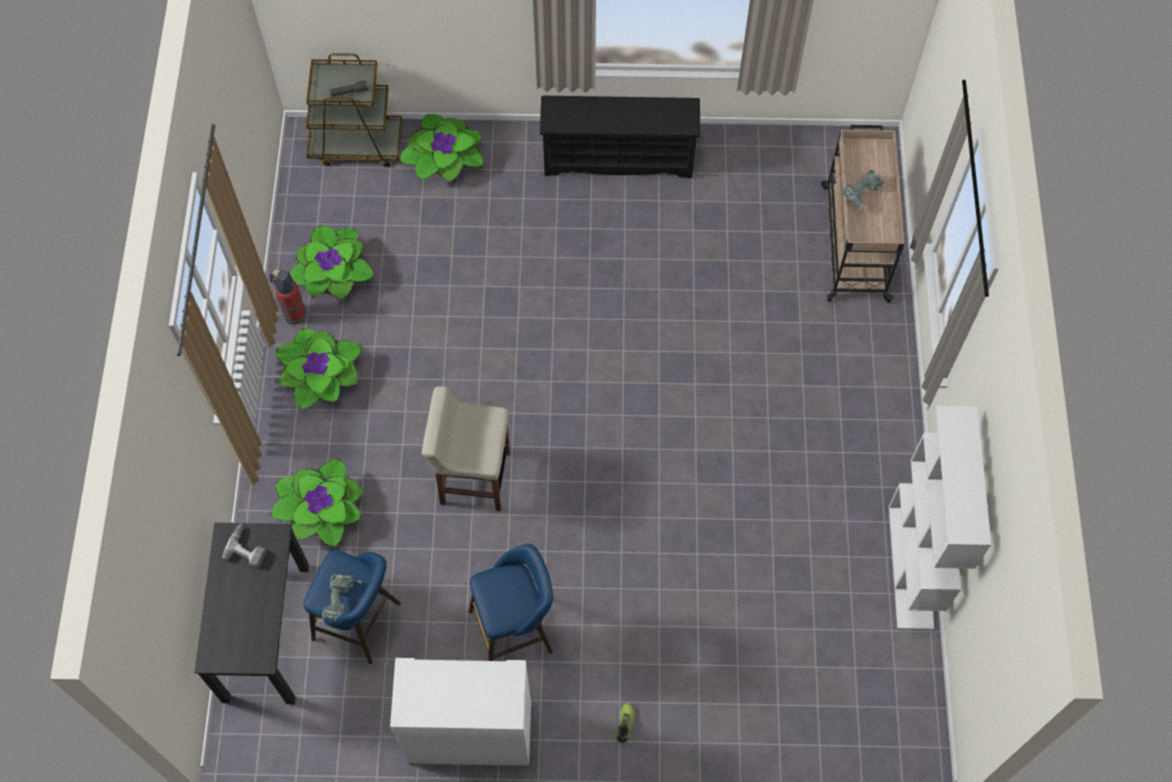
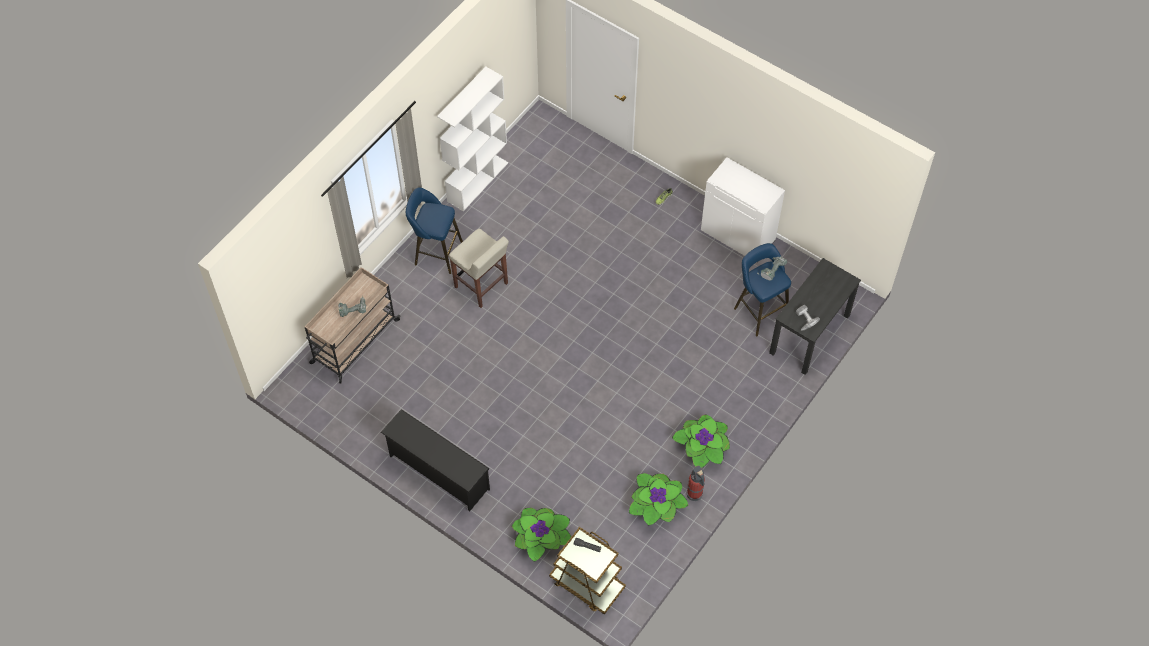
camera: 145 degrees left, 5 degrees down
(322, 511) = (746, 375): potted plant -> none
(473, 477) = (656, 344): beige stool -> beige stool (481, 286)
(515, 629) = (685, 264): blue stool -> blue stool (435, 252)

